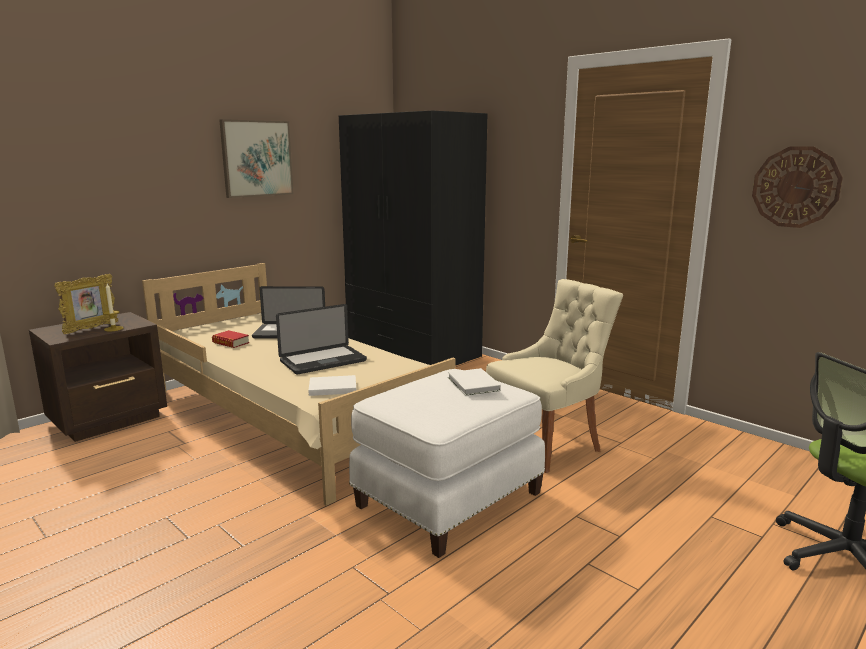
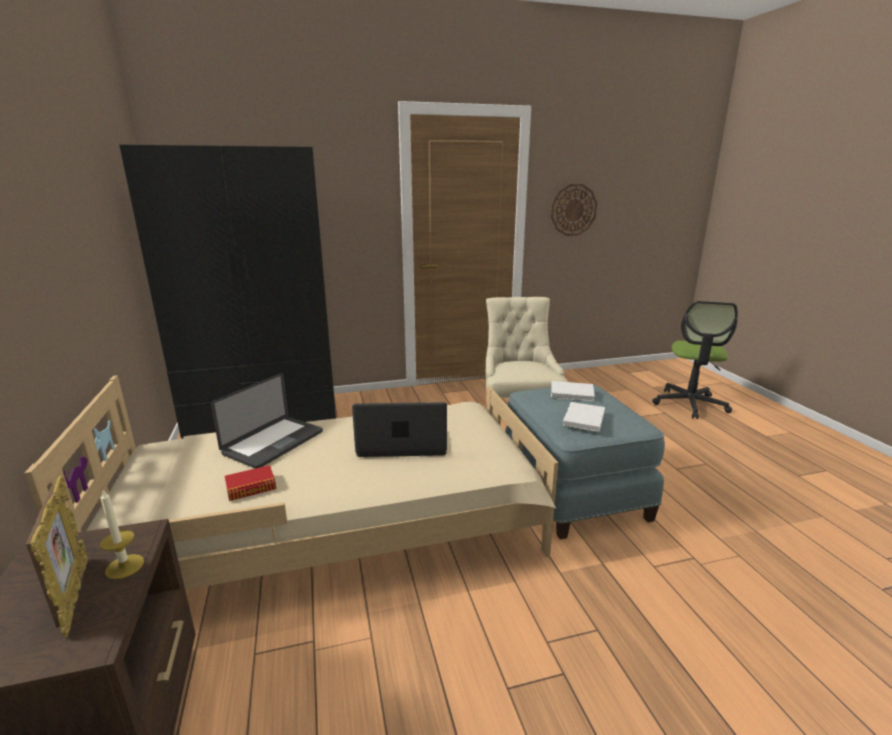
camera: 60 degrees left, 5 degrees up
(256, 158) = (69, 214): picture -> none
(323, 361) = (402, 444): laptop -> laptop turned 90 degrees counterclockwise
(331, 387) = (484, 455): white book -> white book (583, 419)
(447, 498) = (571, 491): white ottoman -> blue ottoman

